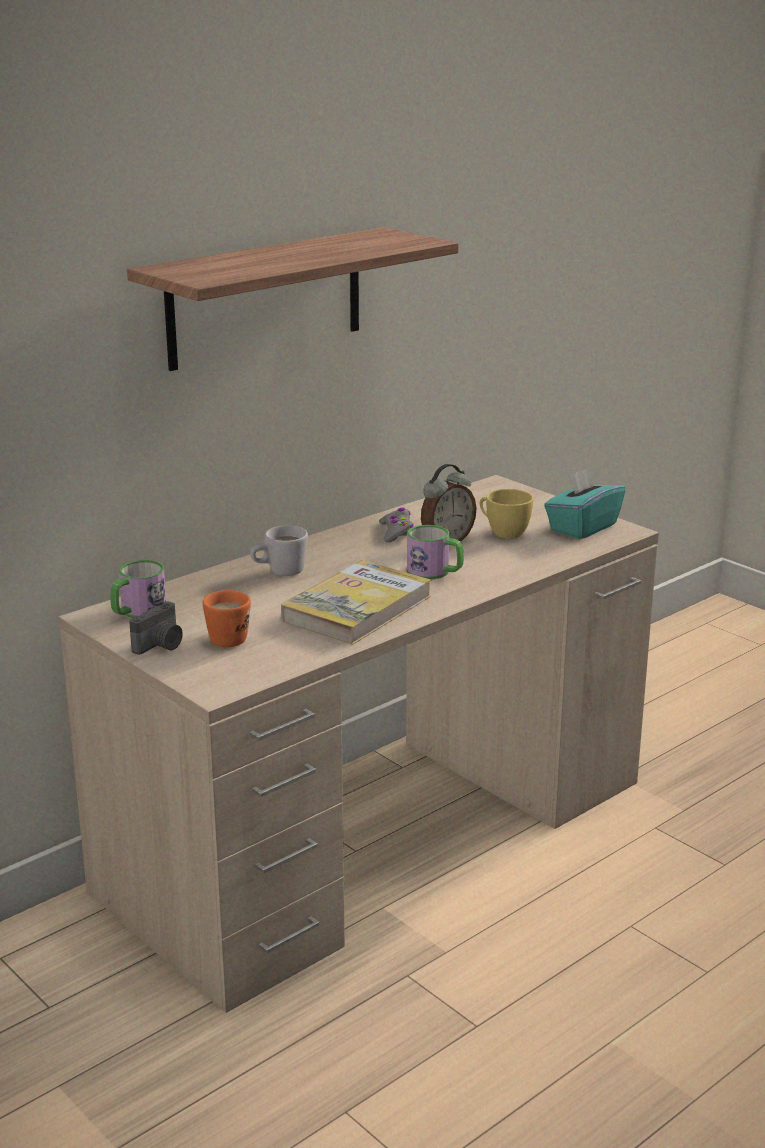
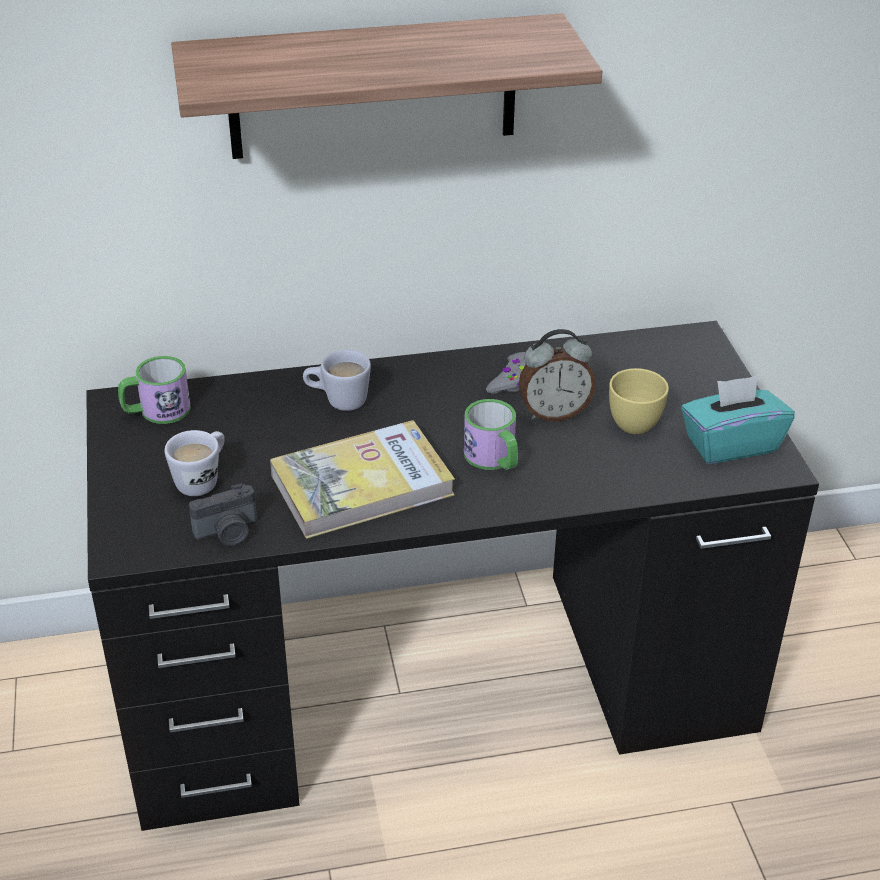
camera: 30 degrees right, 15 degrees up
(160, 645) = (132, 467): camera -> camera (228, 533)
(229, 637) = (203, 480): orange mug -> white mug
(381, 834) = (439, 683): beige desk -> black desk

